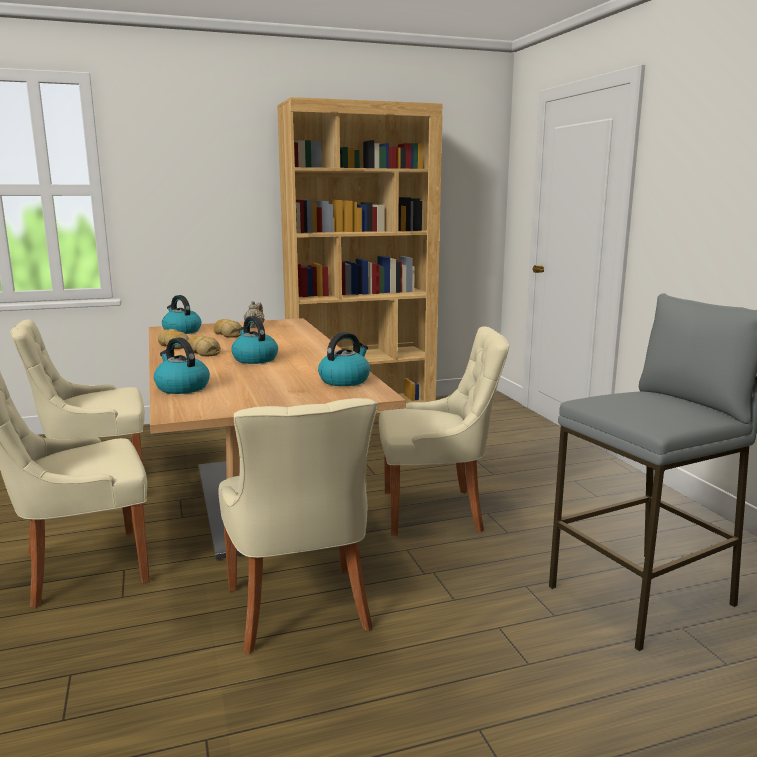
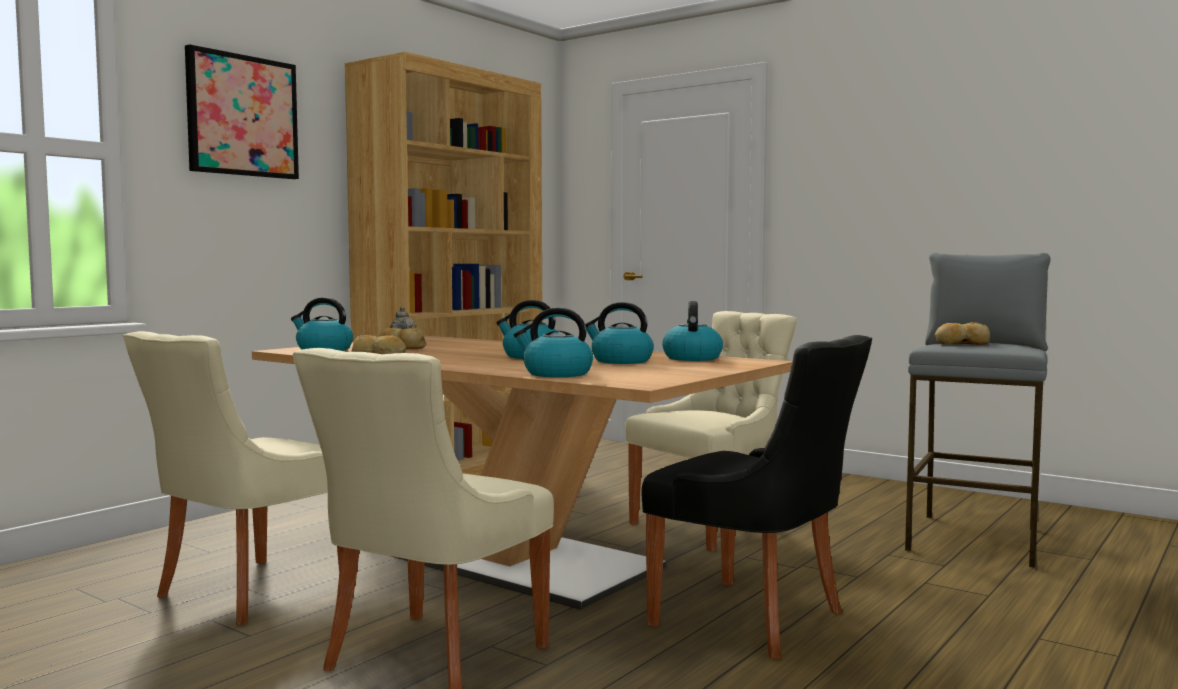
camera: 35 degrees left, 10 degrees down
(191, 156) = (242, 116): none -> picture
(203, 352) = (445, 358): bread -> bread (961, 343)
(282, 376) = (620, 361): none -> kettle
(300, 611) = (754, 620): beige chair -> black chair

